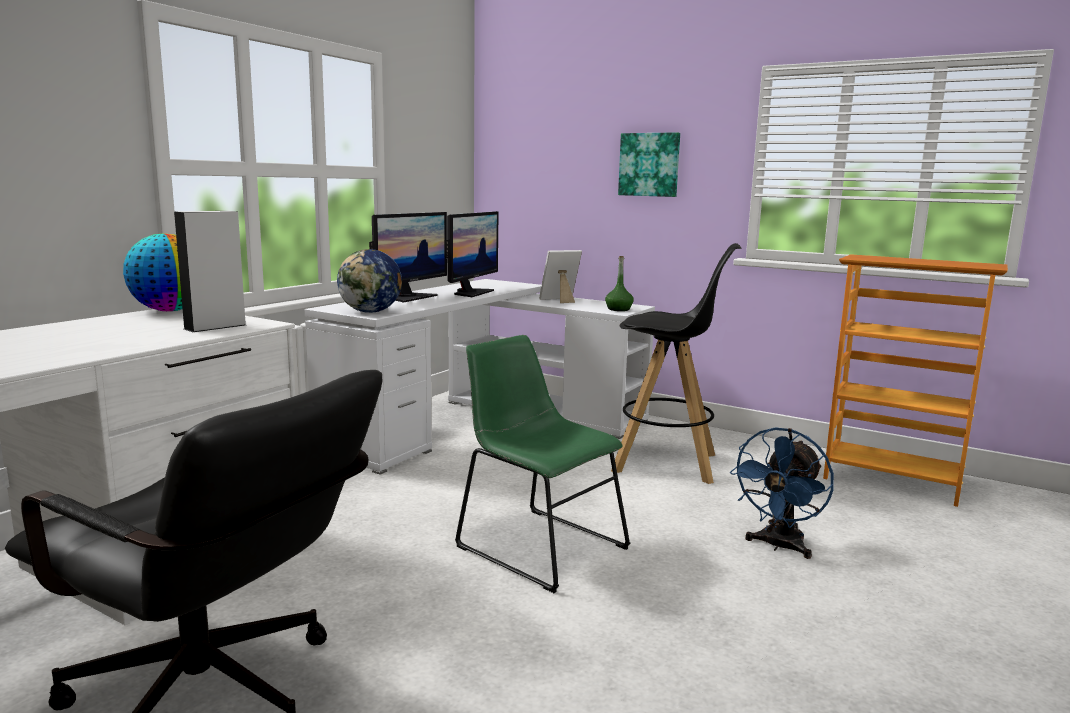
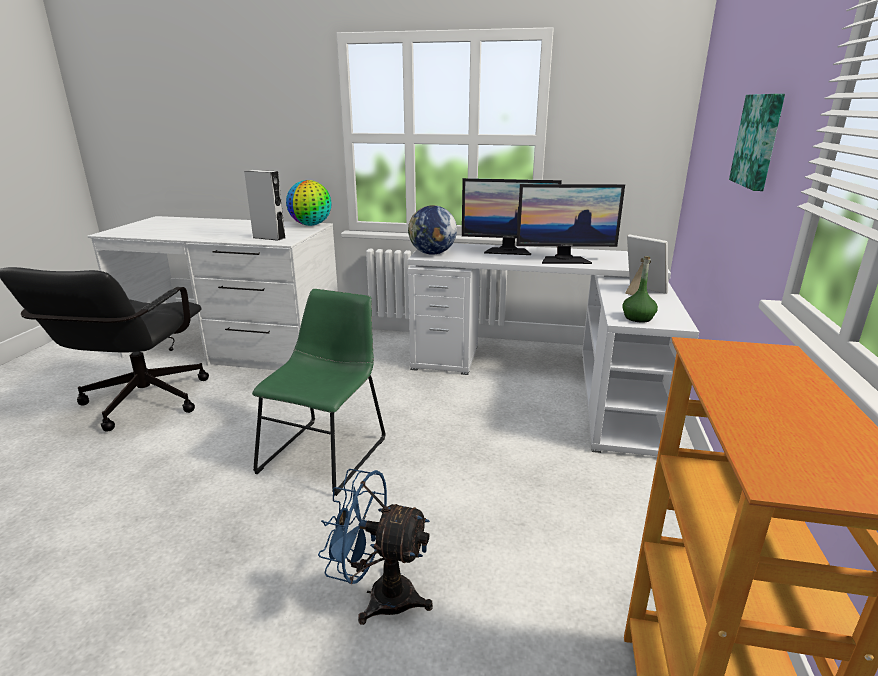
camera: 70 degrees right, 10 degrees up
(666, 463) = (550, 491): black stool -> none

